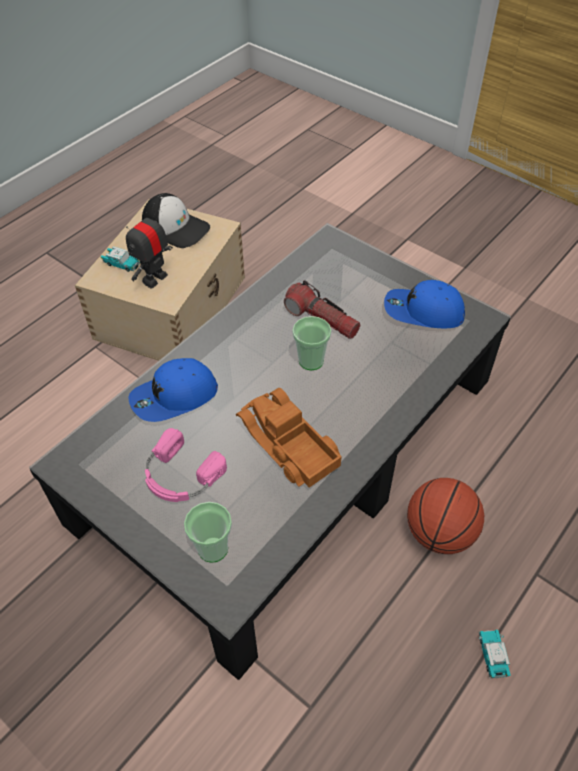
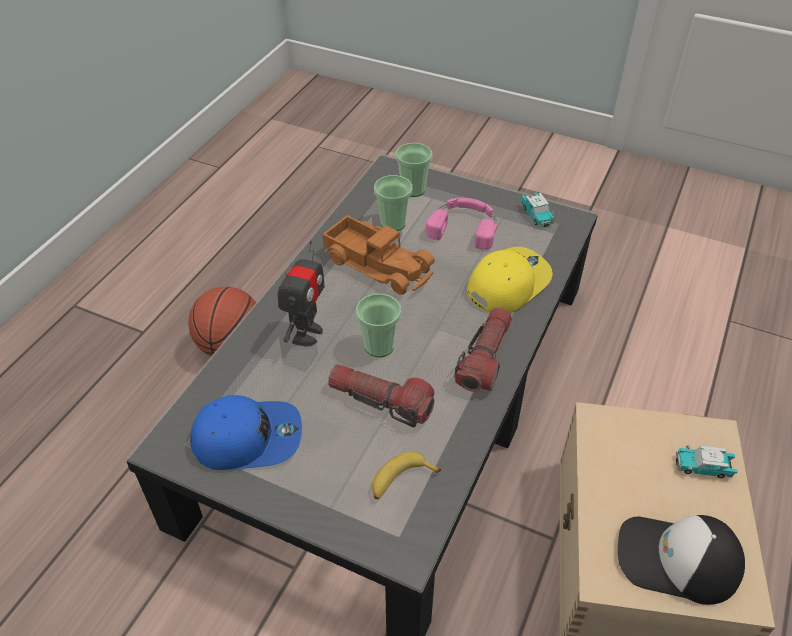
camera: 165 degrees right, 5 degrees down
(154, 279) = (639, 451): toy robot -> toy robot (306, 334)
(174, 397) = (507, 283): blue cap -> yellow cap
(229, 335) = (485, 358): none -> flashlight
(255, 497) = (393, 223): none -> cup
(322, 270) = (401, 481): none -> banana
(492, 656) = (191, 274): toy car -> toy car (536, 215)

